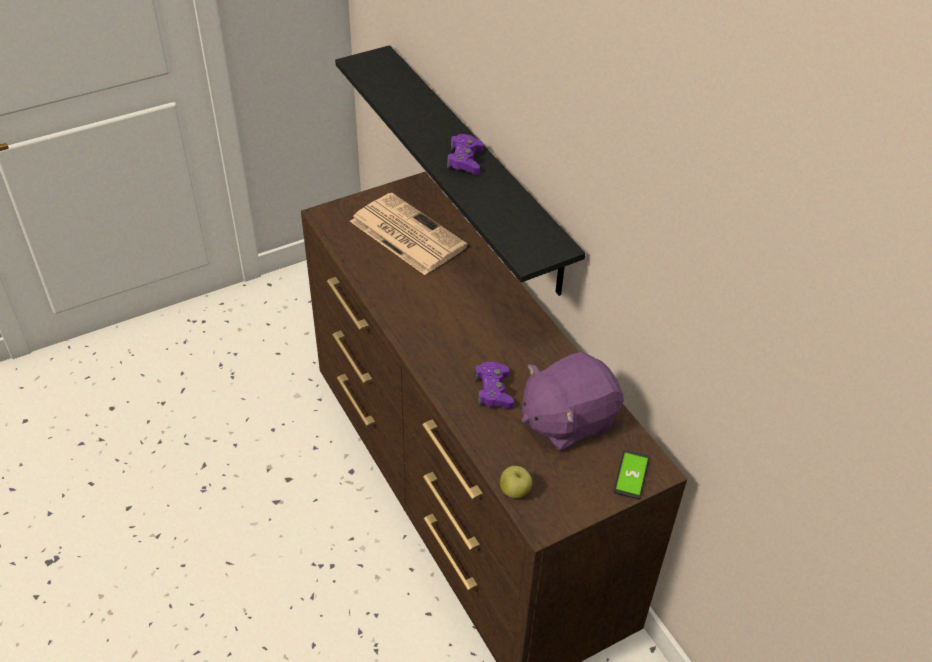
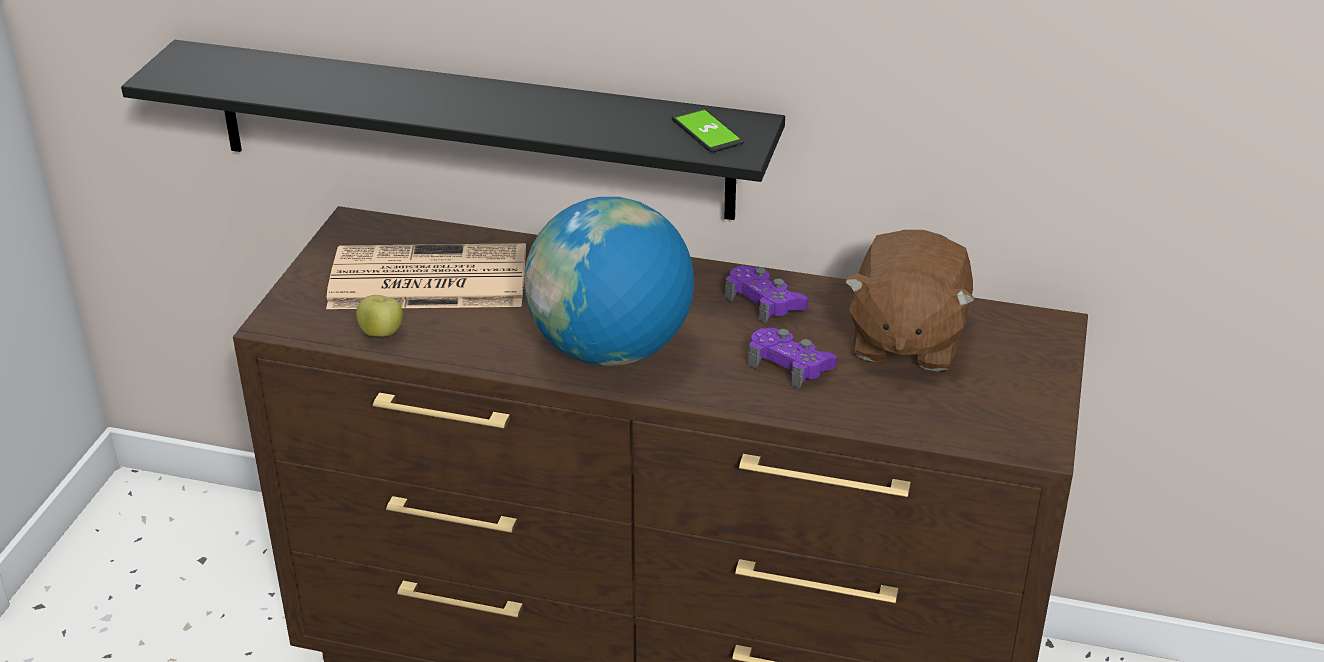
camera: 45 degrees left, 10 degrees down
(429, 324) = (611, 350): none -> globe
(465, 160) = (498, 102): purple game controller -> purple game controller (764, 302)
(515, 491) = (966, 437): apple -> apple (382, 333)
(567, 420) = (905, 340): purple plush toy -> brown plush toy
(631, 475) = (1039, 344): phone -> phone (707, 132)

